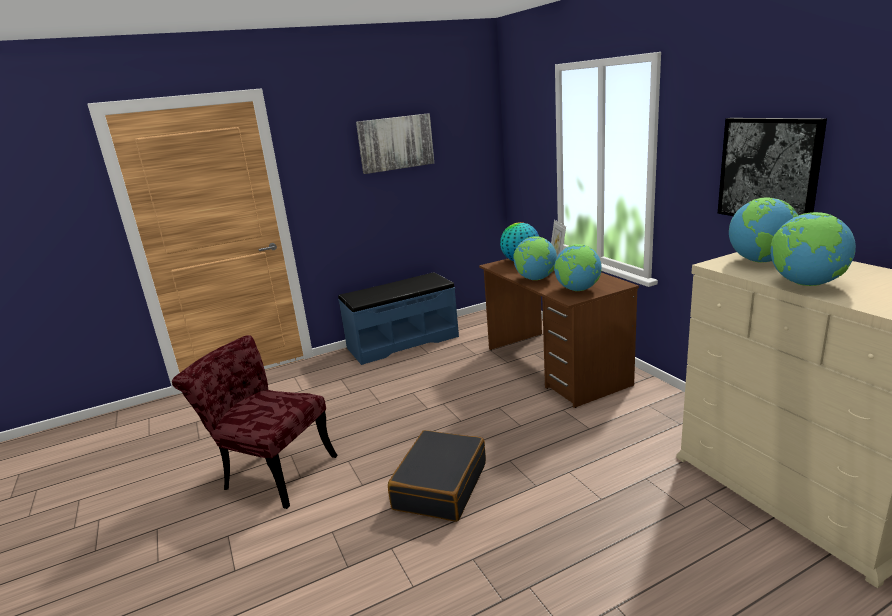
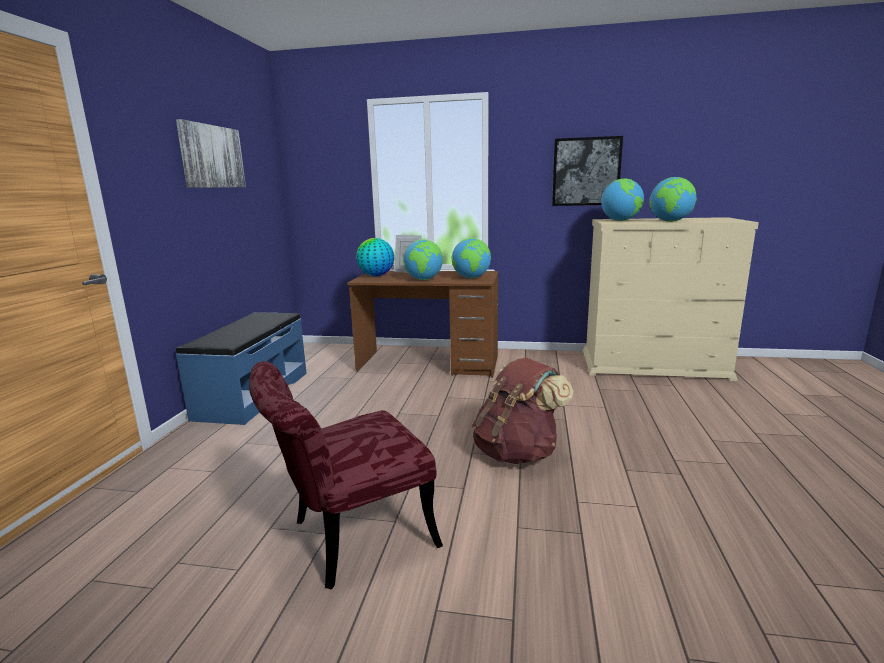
camera: 55 degrees left, 5 degrees down
(440, 486) = (517, 452): black suitcase -> brown backpack

